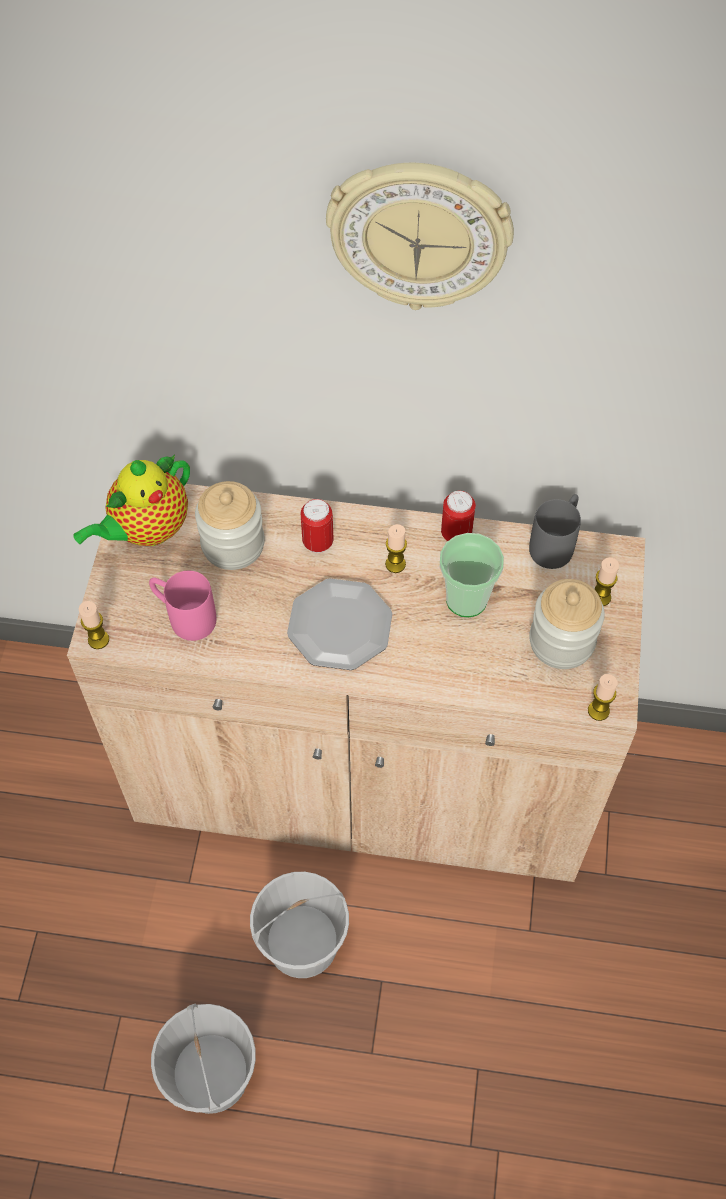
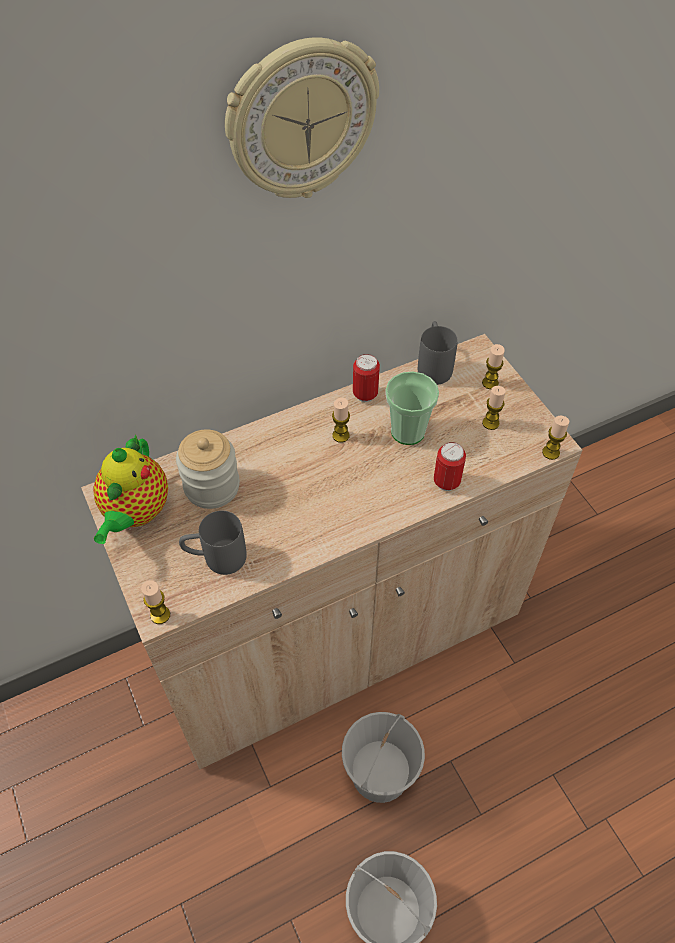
camera: 35 degrees left, 5 degrees down
(184, 617) = (216, 558): pink mug -> grey mug
(318, 542) = (274, 451): can -> can (446, 482)
(341, 626) = (338, 497): plate -> none
(561, 641) = (490, 423): jar -> candle

